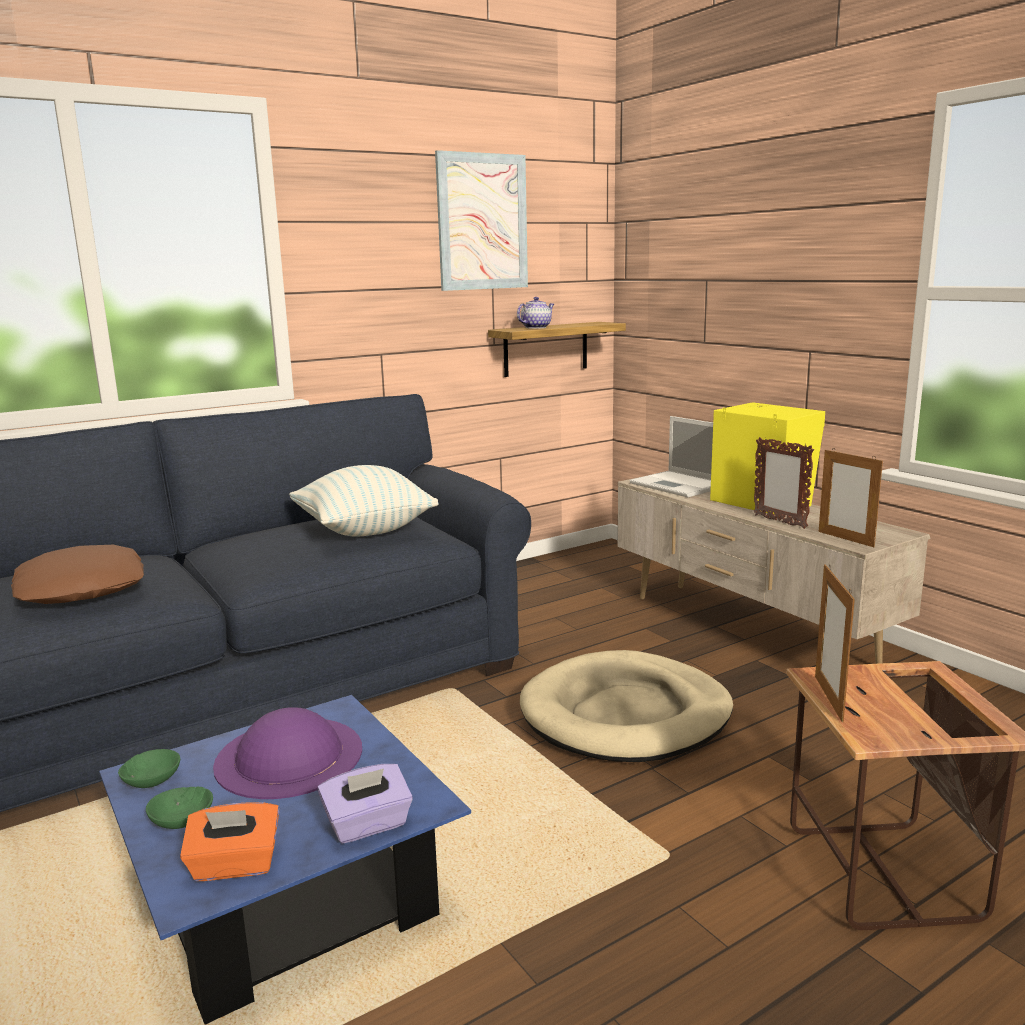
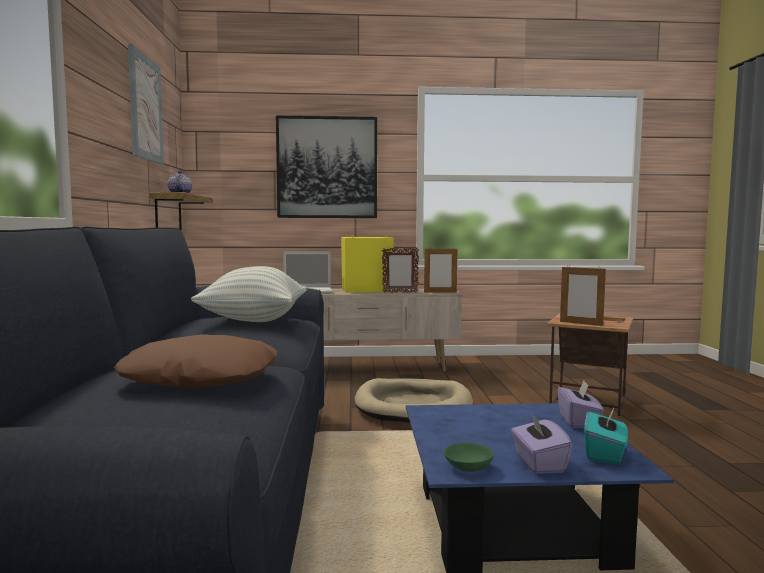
camera: 60 degrees left, 10 degrees down
(180, 821) = (538, 463): green bowl -> purple tissue box
(235, 865) = (604, 454): orange tissue box -> turquoise tissue box
(289, 756) = (476, 428): purple hat -> none
(771, 274) = (327, 168): none -> picture

